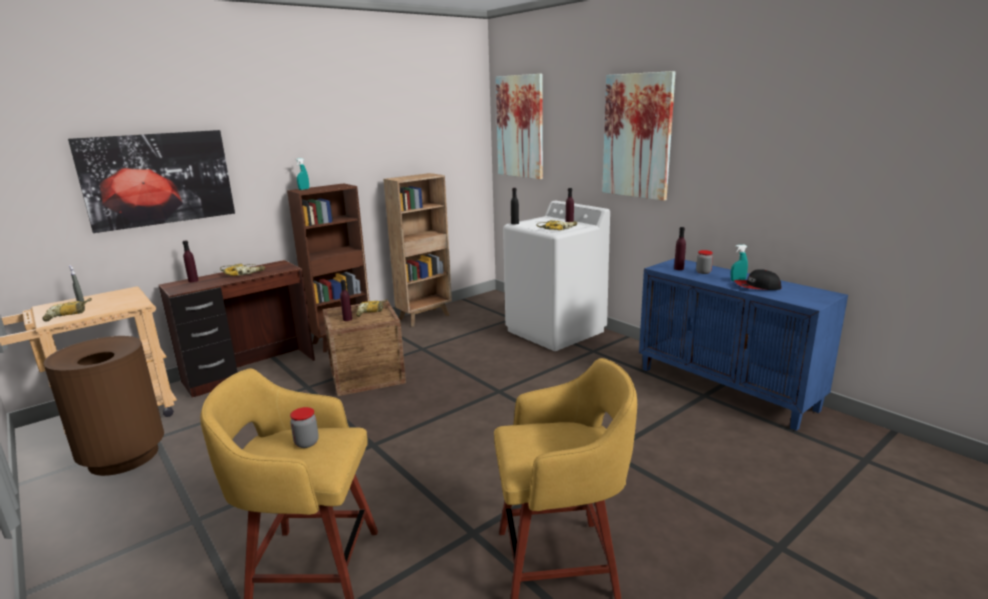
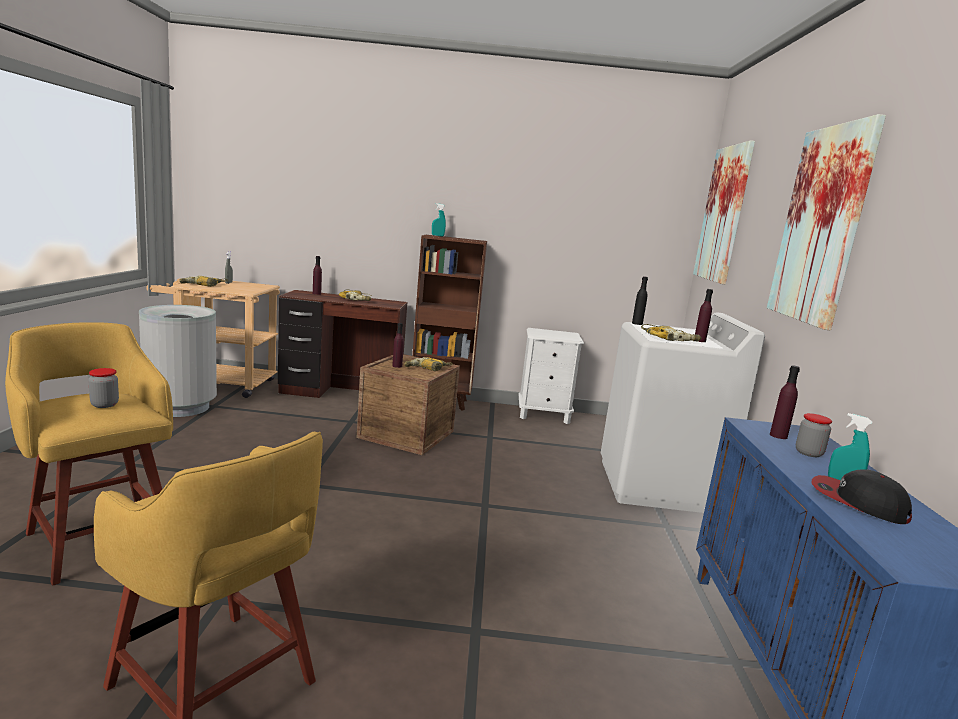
camera: 40 degrees right, 5 degrees down
(124, 456) = (181, 407): brown trash can -> grey trash can
(158, 179) = (317, 199): picture -> none
(425, 317) = (544, 415): brown bookcase -> white nightstand

